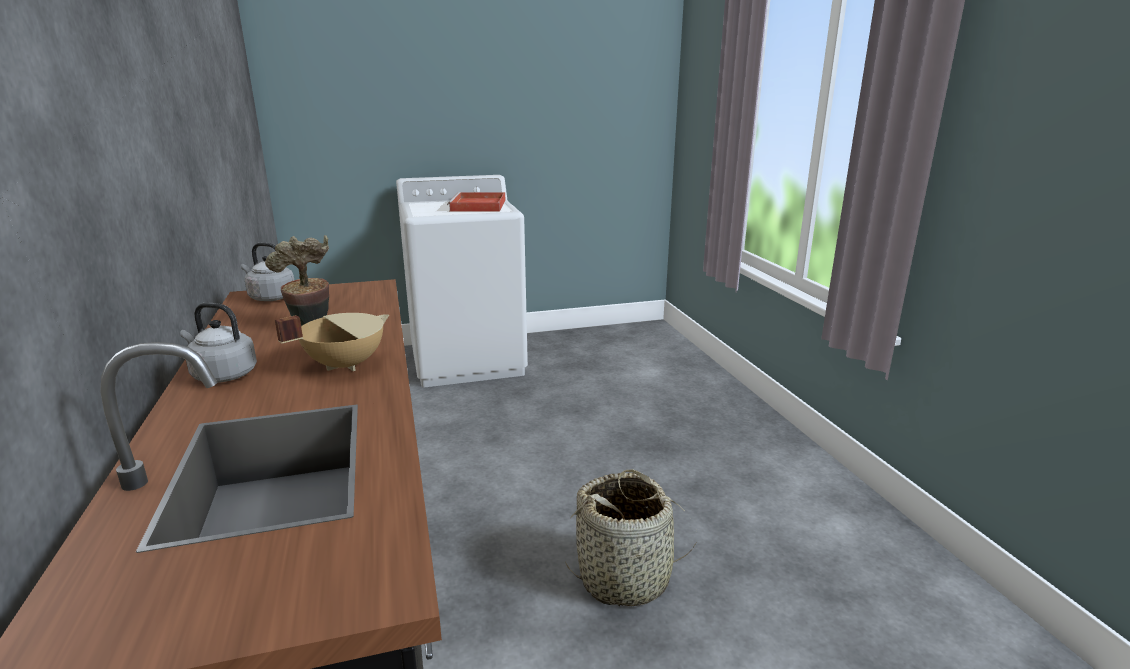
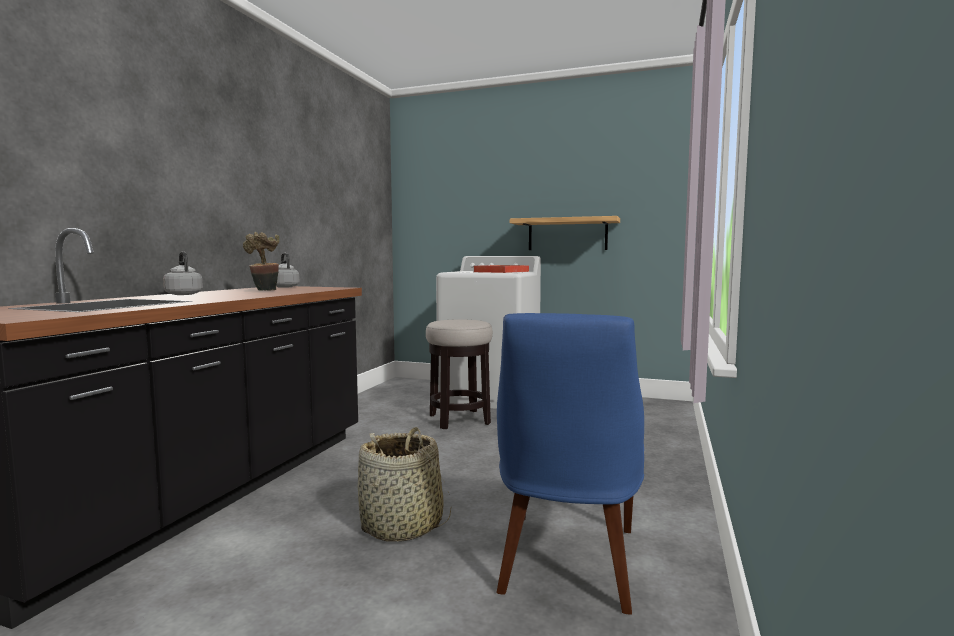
camera: 35 degrees right, 15 degrees down
(344, 364) = (232, 296): beige cooking pot -> none
(482, 407) = (459, 419): none -> stool
(531, 144) = (567, 234): none -> shelf
(801, 551) = (567, 563): none -> blue chair

